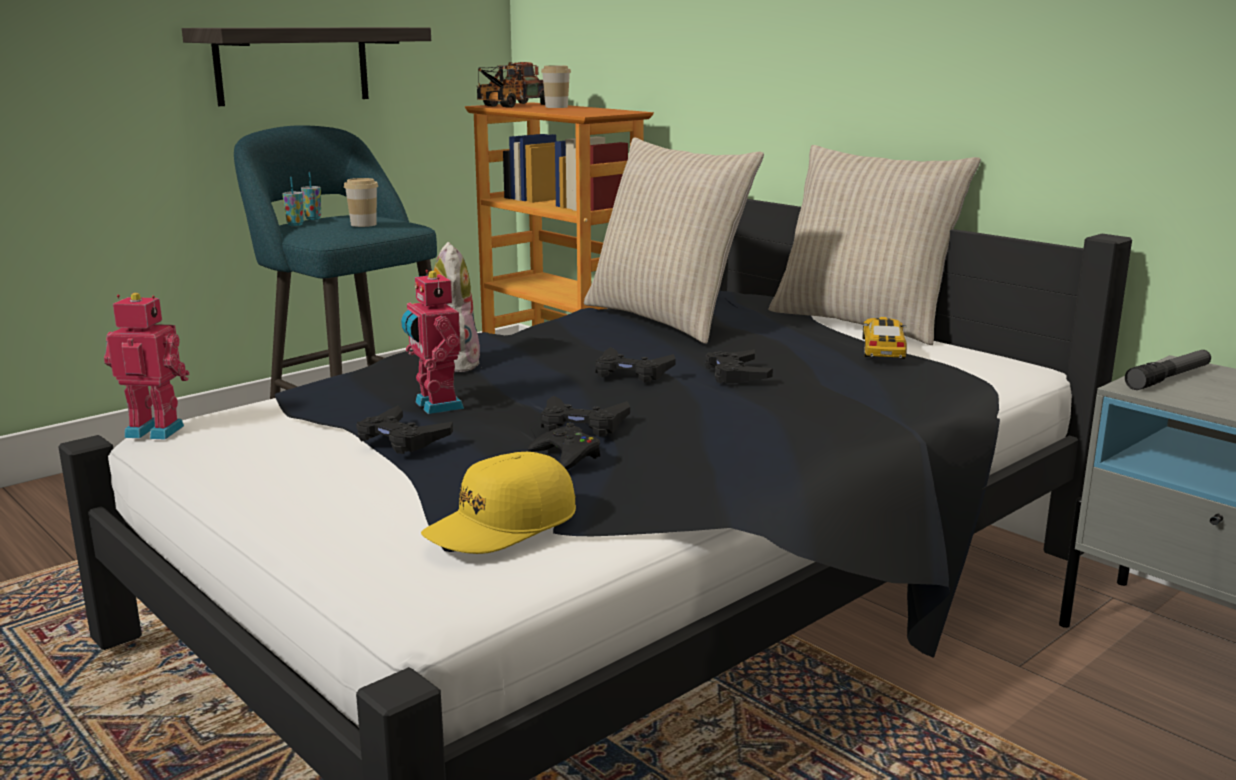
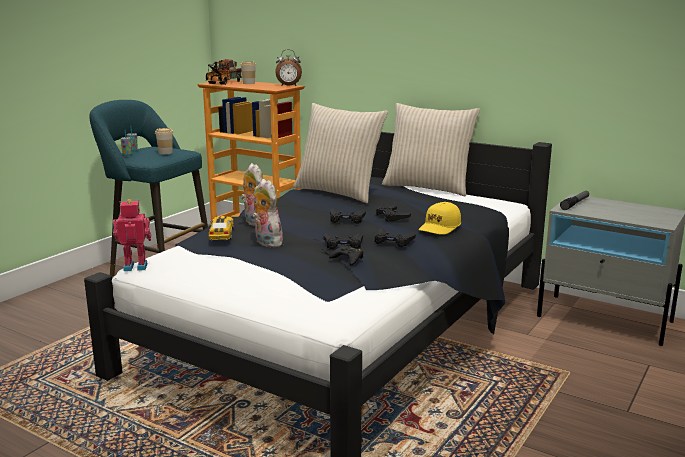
camera: 15 degrees left, 0 degrees up
(292, 65) = (108, 66): shelf -> none
(401, 438) = (265, 258): black game controller -> black game controller (393, 241)
(435, 406) = (266, 242): toy robot -> plush toy
(502, 525) = (344, 289): yellow cap -> yellow cap (440, 227)
(621, 111) = (288, 86): none -> alarm clock
(883, 349) = (447, 200): toy car -> toy car (221, 234)

